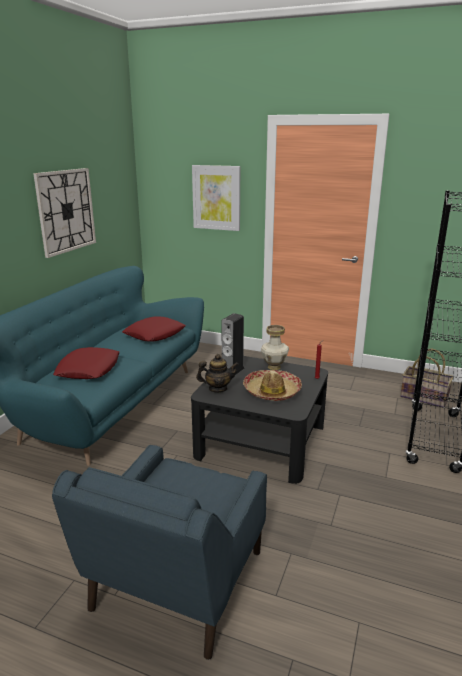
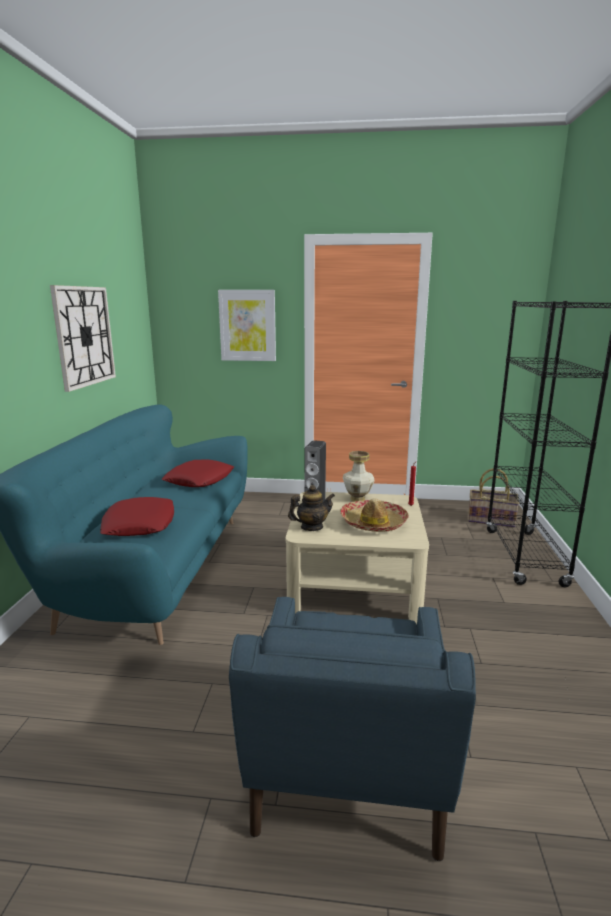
camera: 15 degrees left, 5 degrees down
(260, 440) = (354, 584): black coffee table -> beige coffee table

